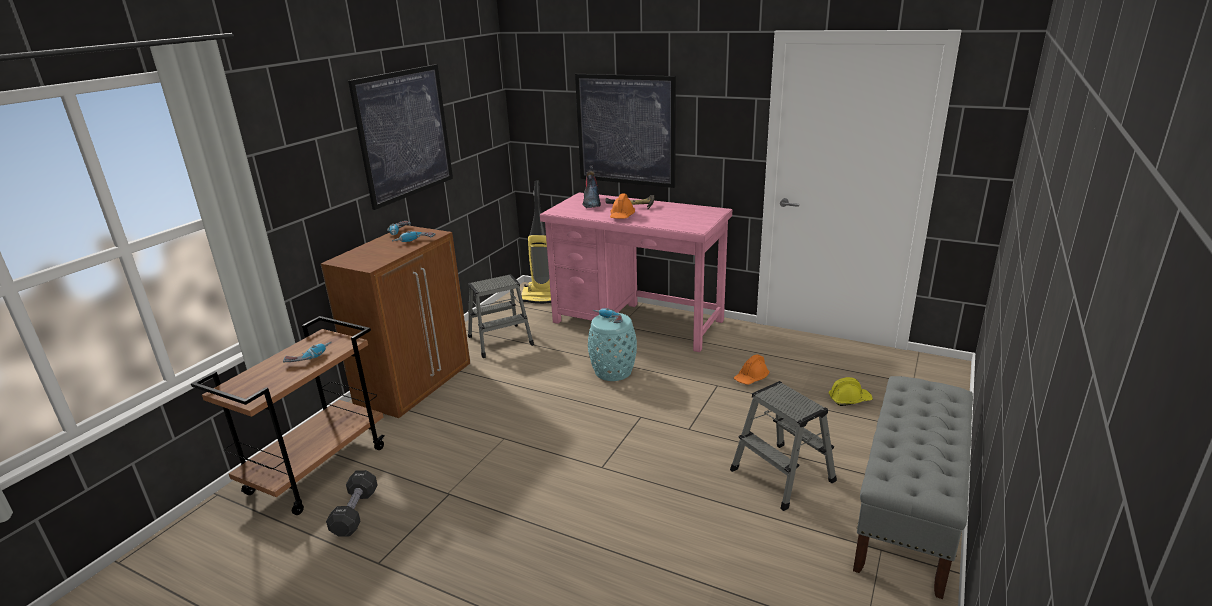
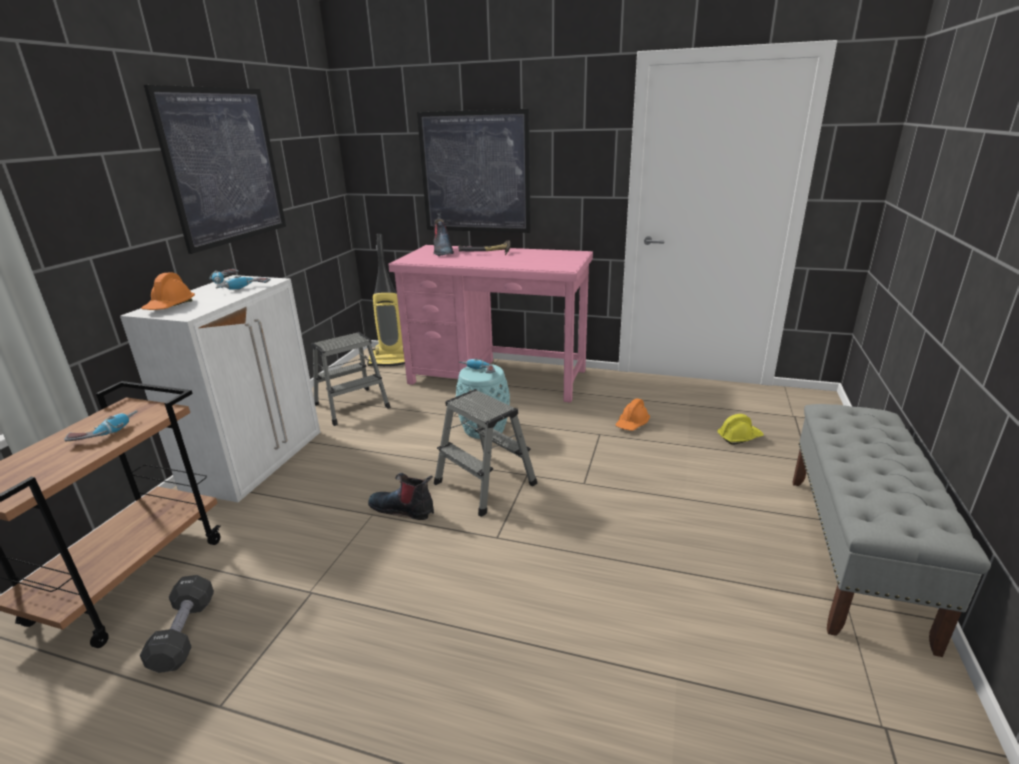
camera: 10 degrees left, 0 degrees up
(415, 382) = (255, 458): brown cabinet -> white cabinet
(529, 436) = (403, 509): none -> boot
(622, 216) = (480, 261): orange hard hat -> orange hard hat (170, 306)
(782, 475) = (703, 525): grey step ladder -> grey step ladder (485, 483)

